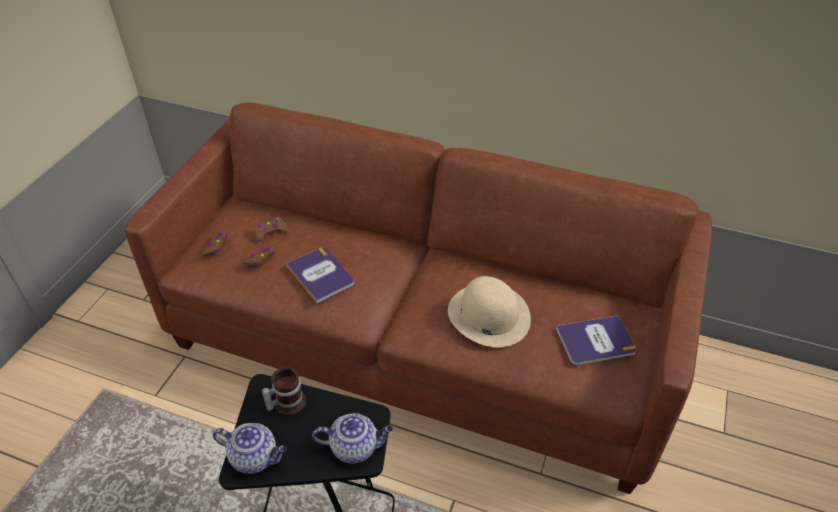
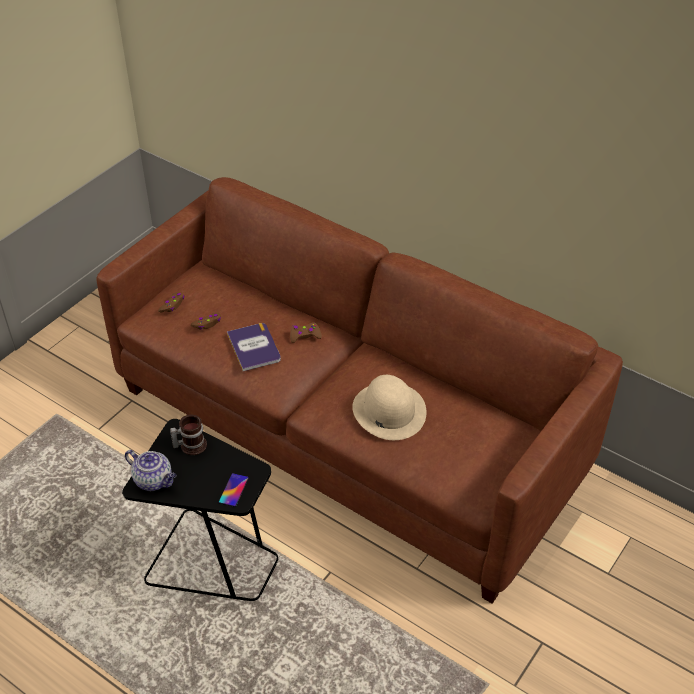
camera: 15 degrees right, 0 degrees up
(270, 232) = (223, 300): brown game controller -> brown game controller (305, 335)
(355, 447) = (233, 490): teapot -> phone
(595, 341) = (475, 452): book -> none

